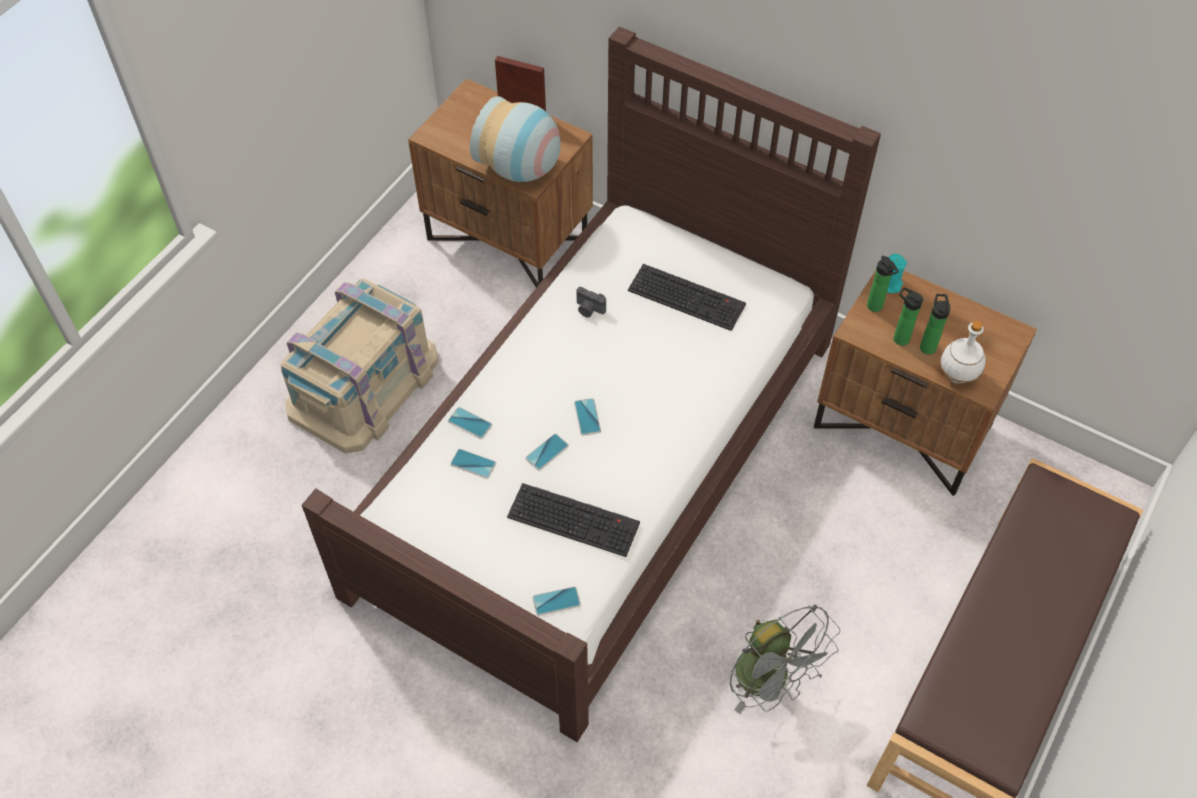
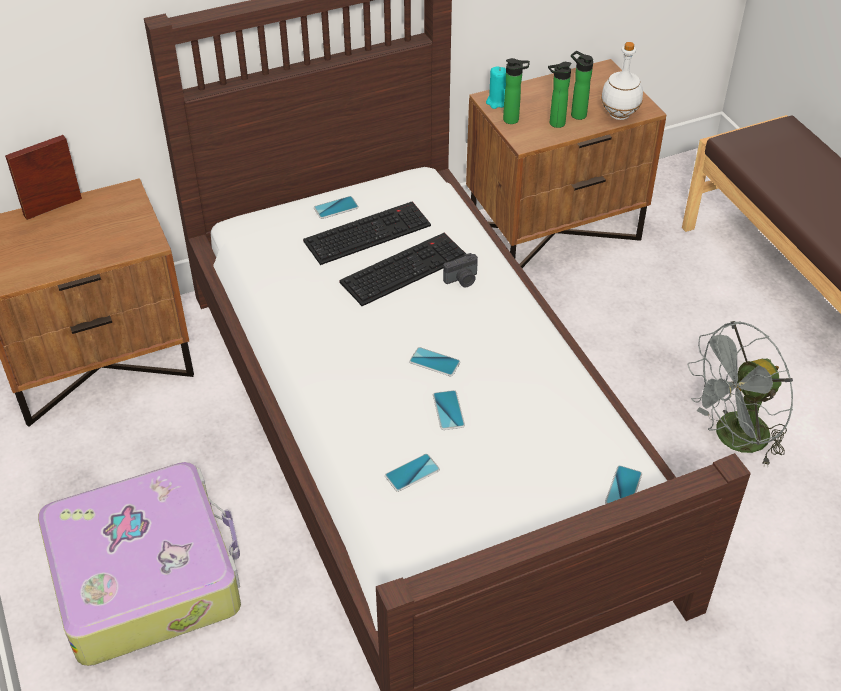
camera: 55 degrees left, 10 degrees down
(363, 384) = (146, 575): beige storage box -> suitcase
(470, 423) = (361, 451): phone -> phone (336, 208)
(521, 169) = (123, 241): vase -> none
(575, 519) = (542, 428): keyboard -> keyboard (404, 268)
(589, 309) = (314, 300): camera -> camera (462, 280)
(771, 681) = (733, 439): grey fan -> grey fan turned 150 degrees clockwise

